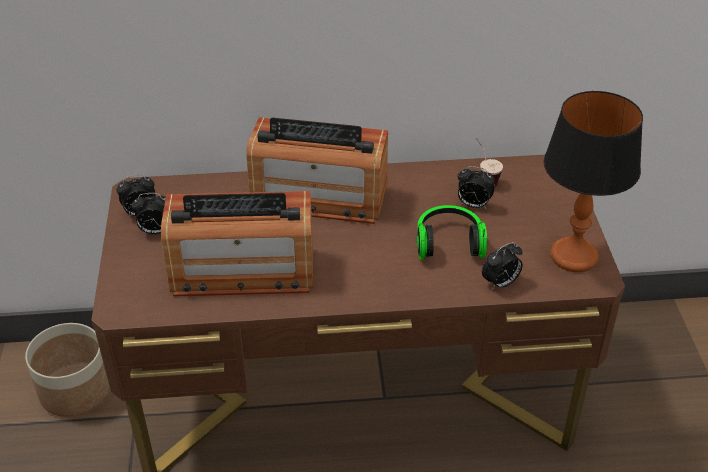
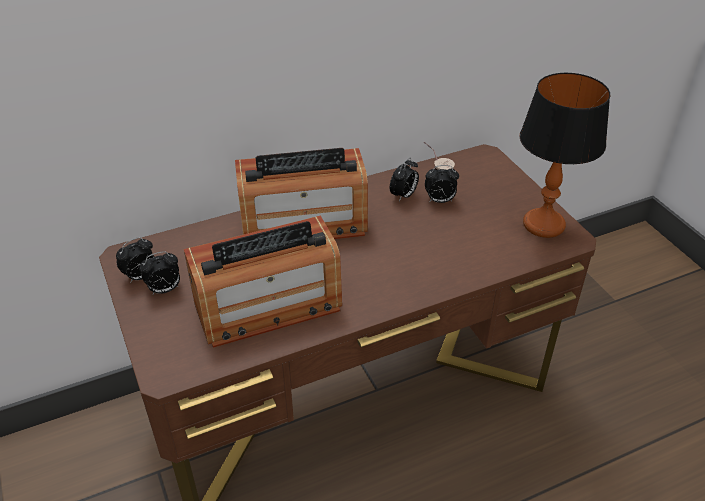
camera: 20 degrees left, 0 degrees up
(76, 390) = (89, 464): planter -> none
(448, 242) = (437, 237): headphones -> none
(500, 283) = (499, 261): alarm clock -> alarm clock (403, 196)

